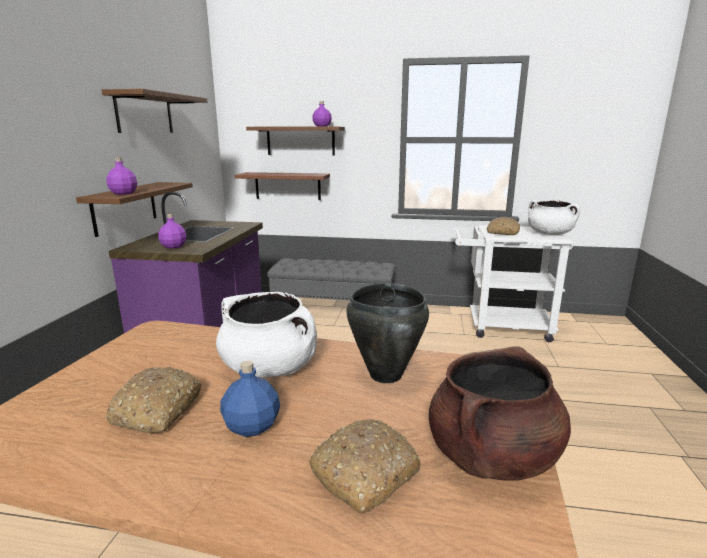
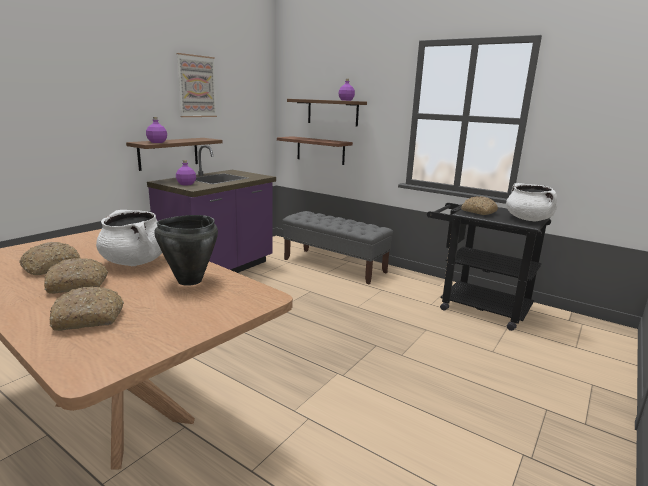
camera: 25 degrees right, 0 degrees up
(145, 113) = (196, 86): brown shelf -> picture
(252, 426) = (78, 284): blue bottle -> bread
(492, 456) = (164, 332): brown cooking pot -> none
(500, 326) = (476, 306): white cart -> black cart

